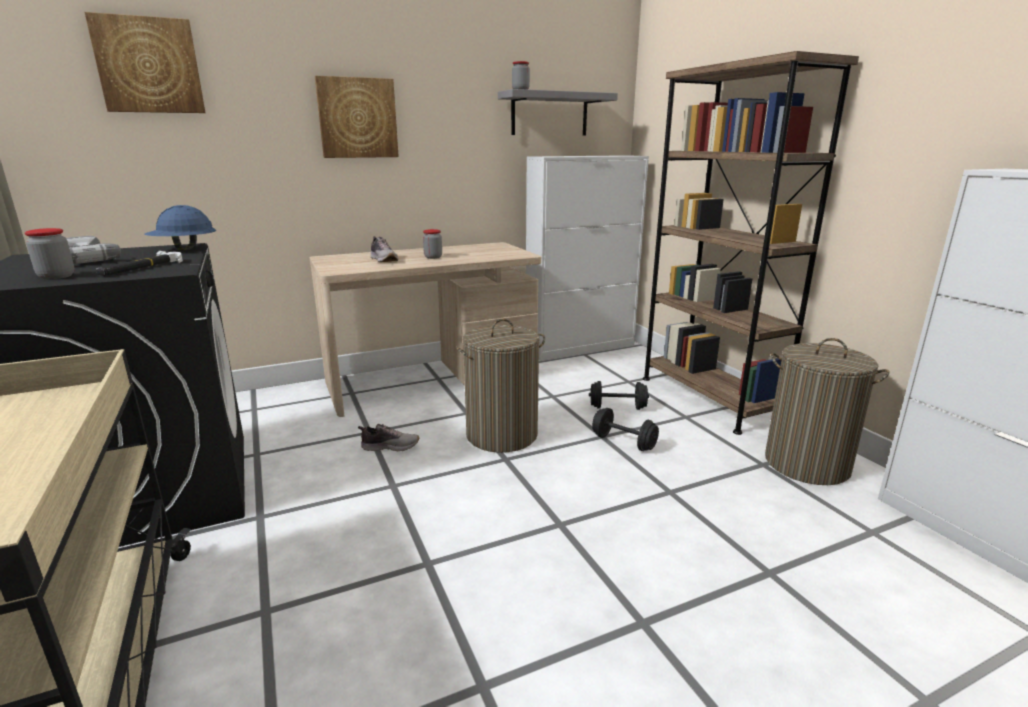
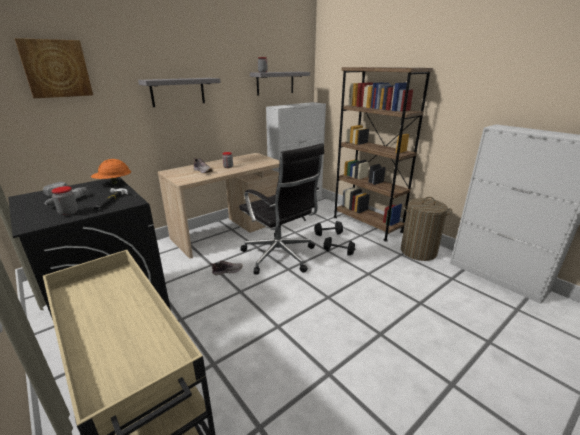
camera: 15 degrees left, 5 degrees up
(184, 249) = (113, 183): blue hard hat -> orange hard hat
(357, 118) = (178, 92): picture -> grey shelf
(501, 435) = (280, 256): laundry basket -> black office chair

